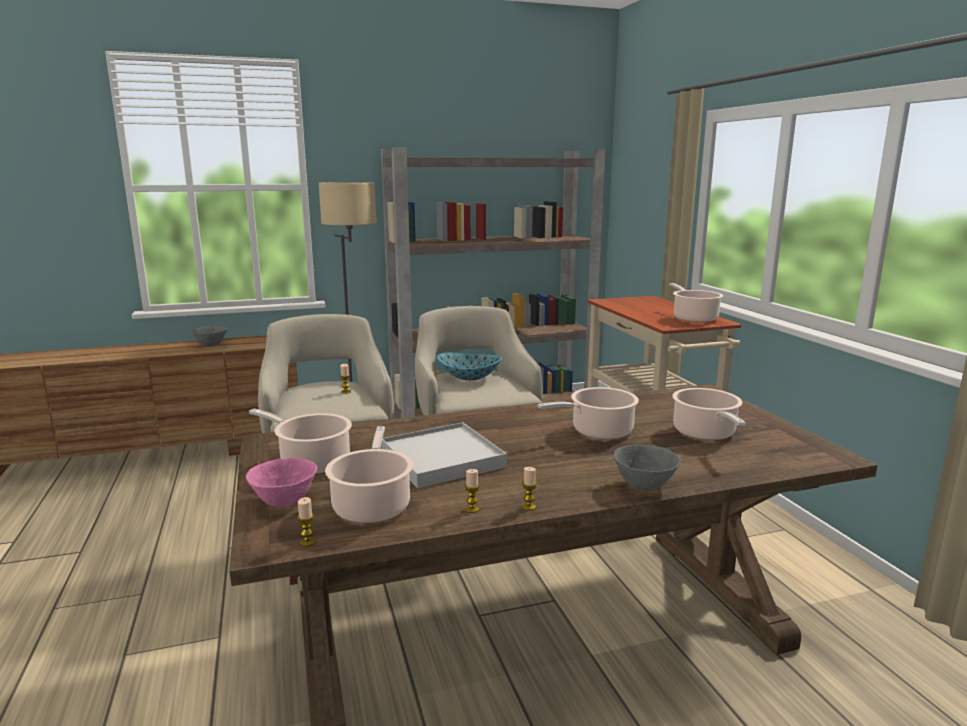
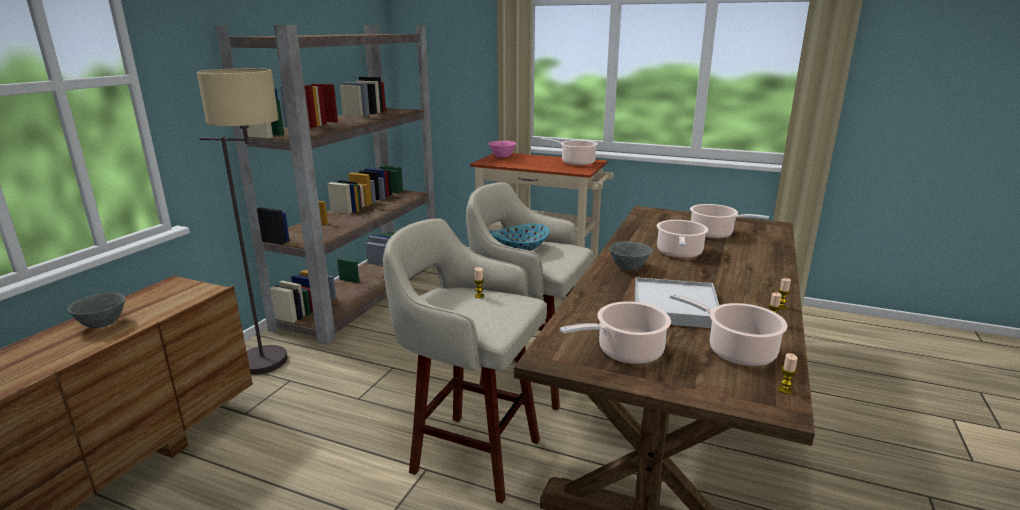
camera: 50 degrees left, 5 degrees up
(284, 502) = (700, 382): pink bowl -> pink bowl (502, 157)
(645, 486) = (776, 271): grey bowl -> grey bowl (629, 268)

